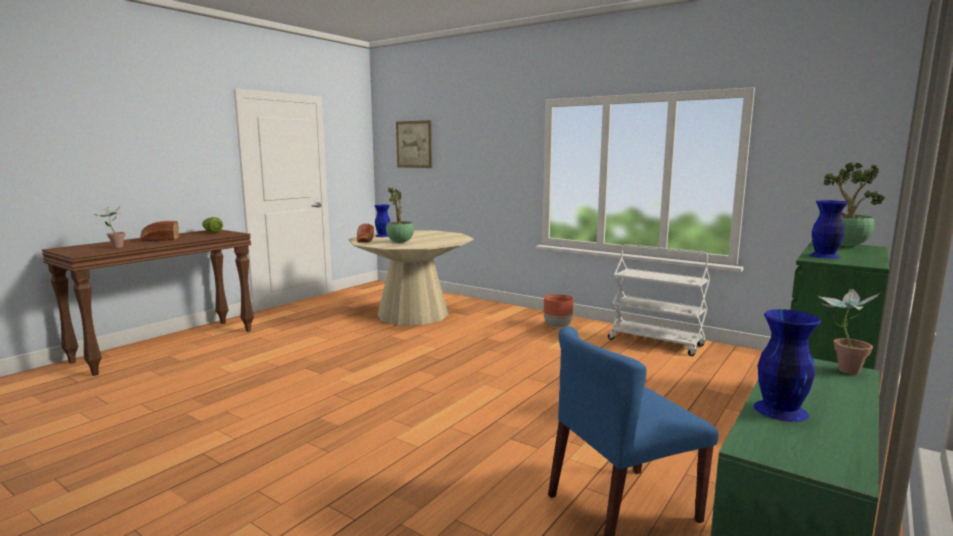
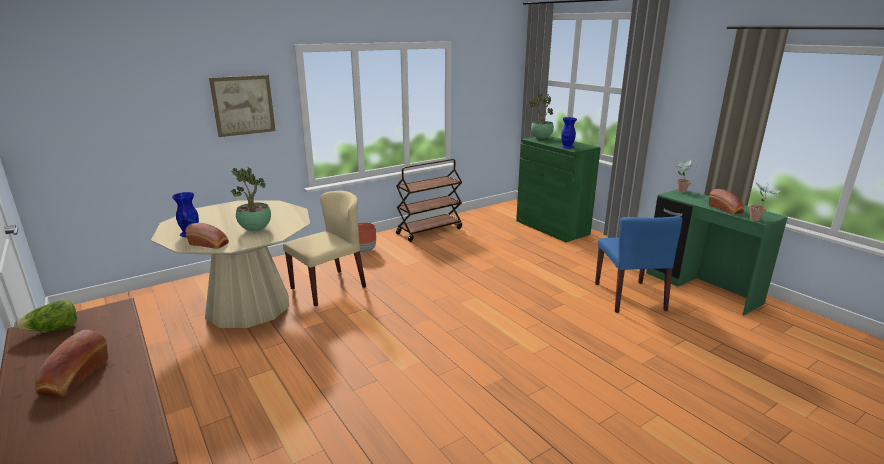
camera: 70 degrees left, 10 degrees up
(114, 247) = (114, 421): potted plant -> potted plant (758, 220)
(414, 144) = (95, 102): picture -> picture (243, 105)
(466, 329) = (329, 287): none -> beige chair
(656, 343) = (429, 231): white cart -> brown cart
(779, 410) = (726, 209): blue vase -> bread

